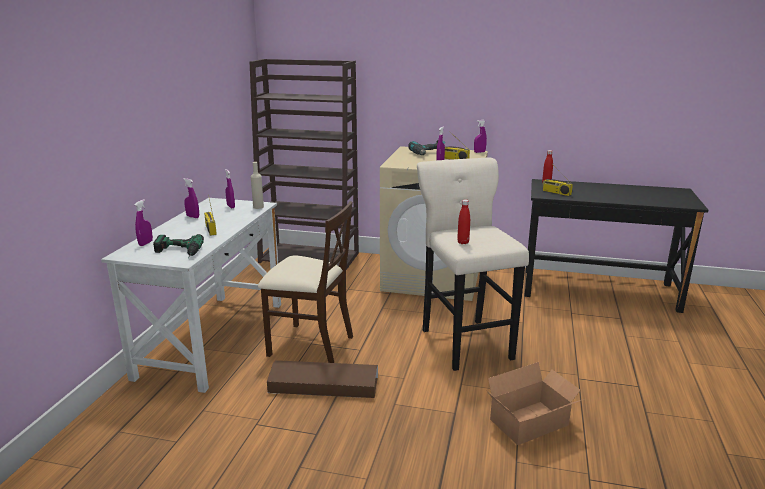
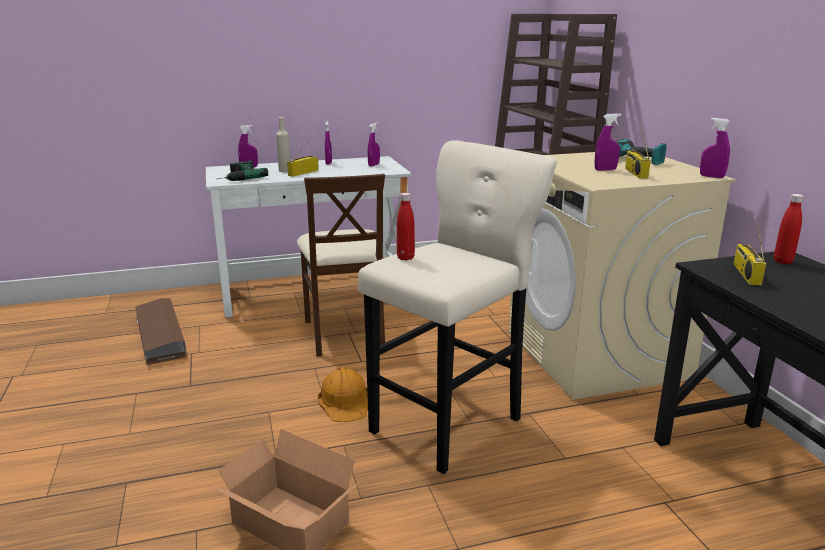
camera: 60 degrees right, 0 degrees up
(258, 207) = (386, 171): beige bottle -> beige bottle (284, 170)
(323, 385) = (275, 363): brown storage box -> brown storage box (161, 336)
(408, 370) = (345, 401): none -> orange hard hat

